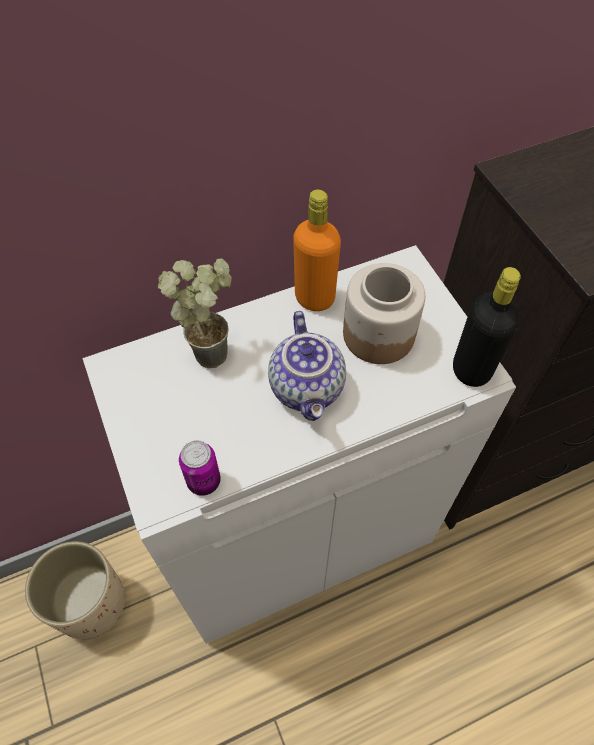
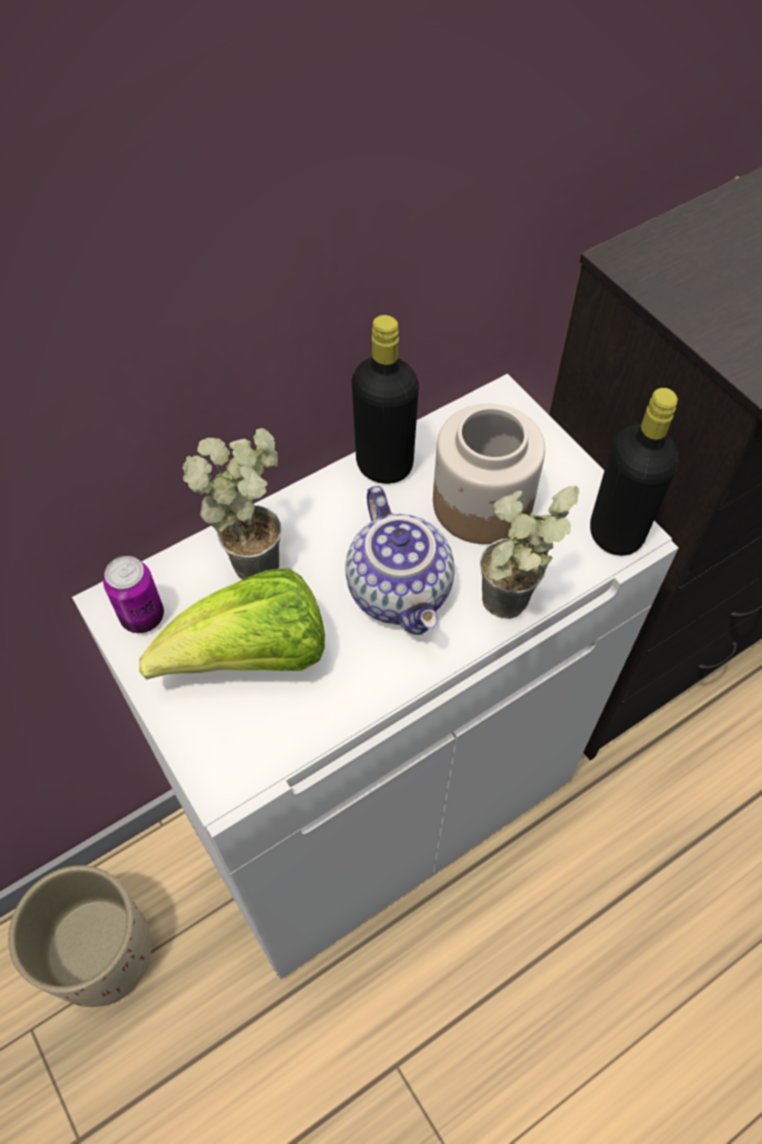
camera: 10 degrees left, 0 degrees up
(195, 419) = (253, 658): none -> lettuce
(204, 481) = (284, 742): can -> can (143, 617)
(314, 298) = (384, 465): orange bottle -> black bottle
(380, 415) = (507, 613): none -> potted plant

